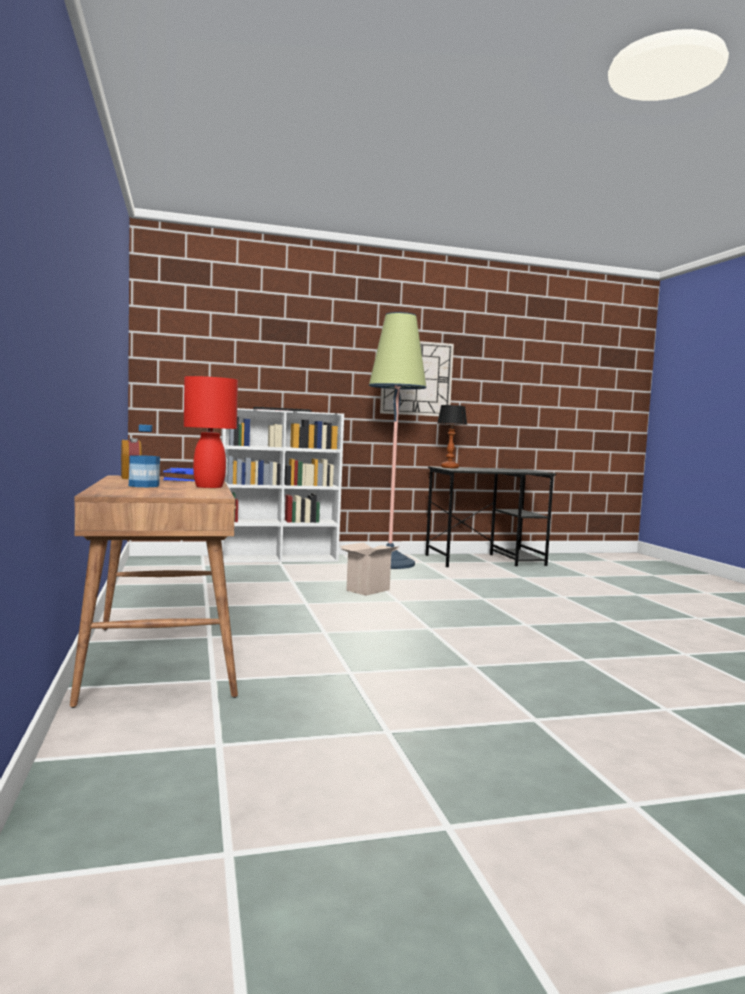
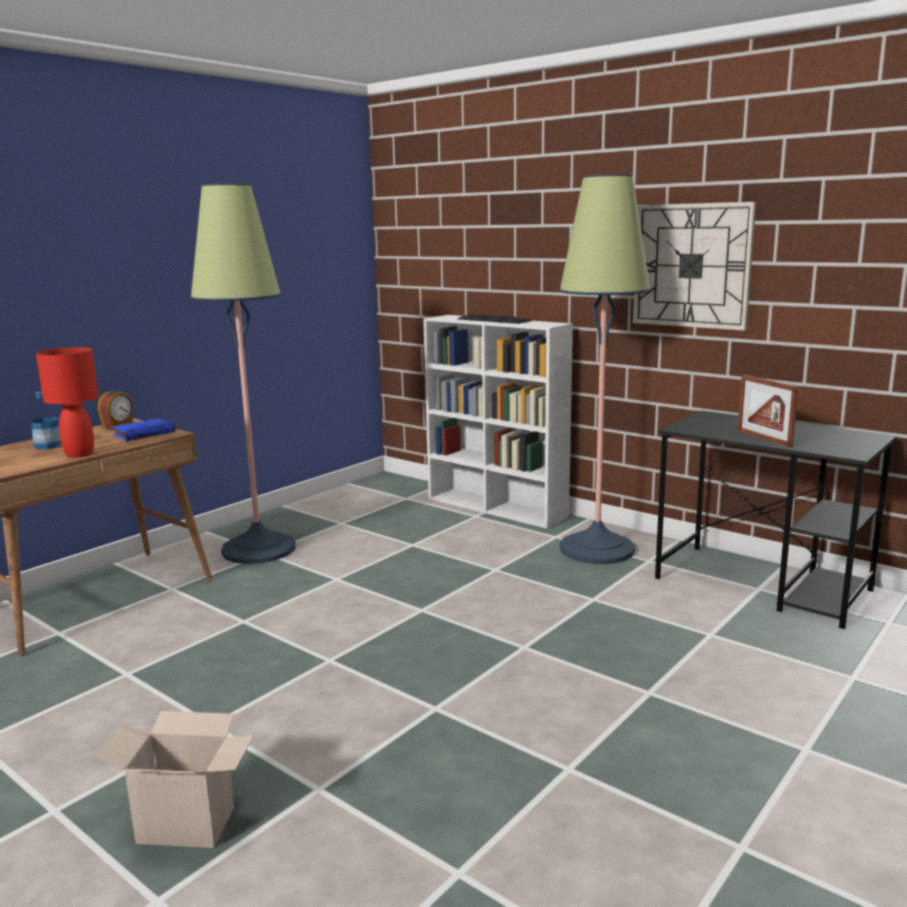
camera: 55 degrees right, 10 degrees up
(194, 605) = (259, 549): none -> floor lamp
(368, 590) = (443, 582): cardboard box -> cardboard box (189, 824)
(449, 467) = (708, 420): table lamp -> none
(498, 470) = (763, 438): none -> picture frame

